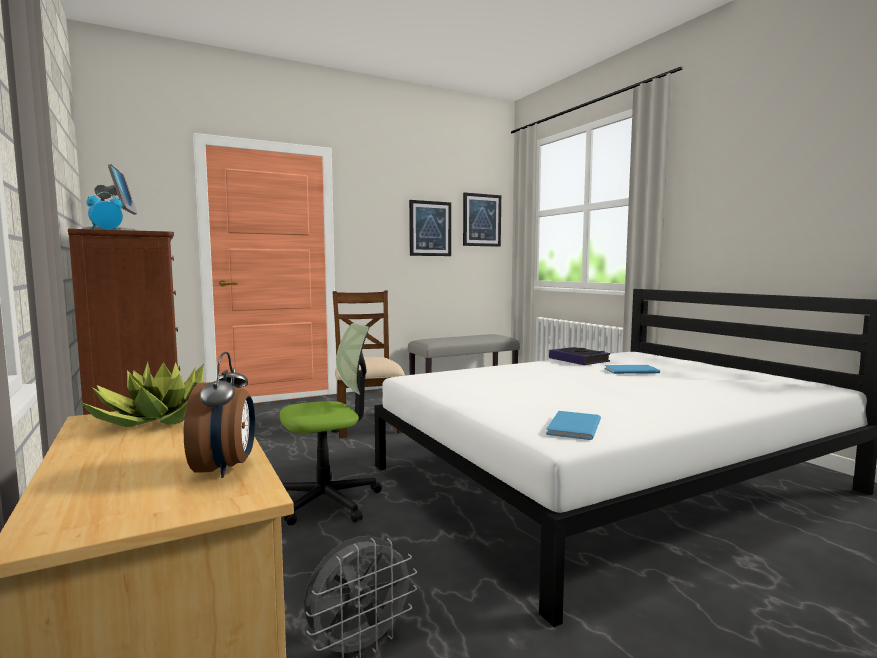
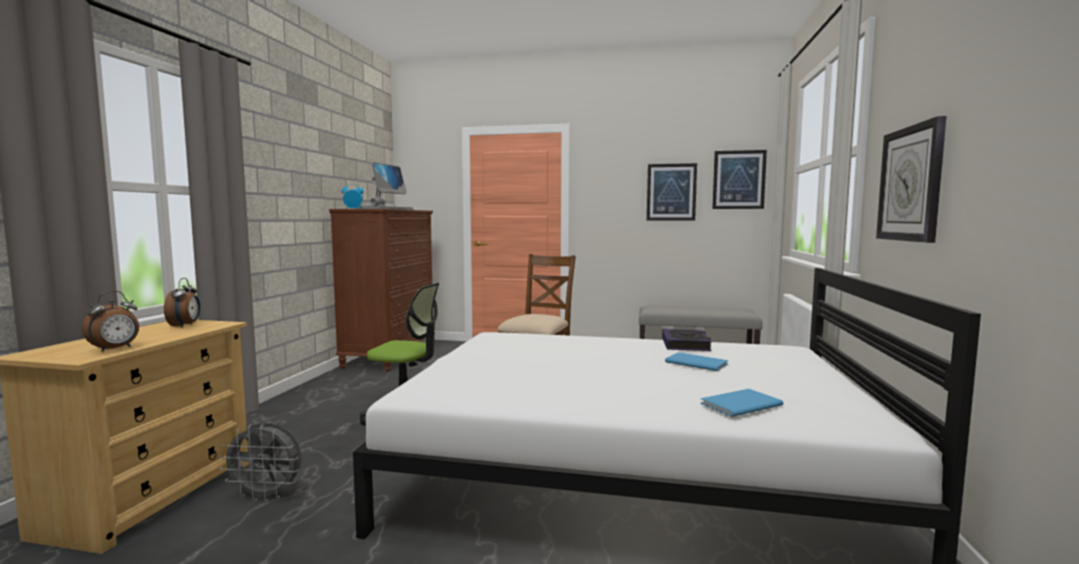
camera: 40 degrees right, 0 degrees up
(154, 419) = (185, 325): potted plant -> alarm clock
(571, 427) = (448, 390): blue book -> blue book (738, 404)
(733, 224) = (911, 184): none -> wall clock

